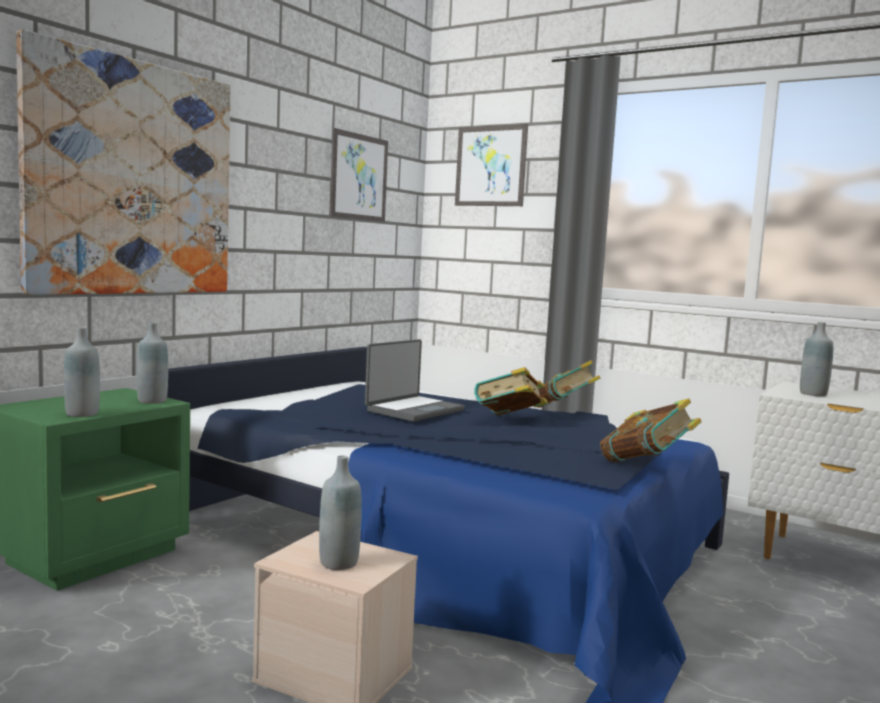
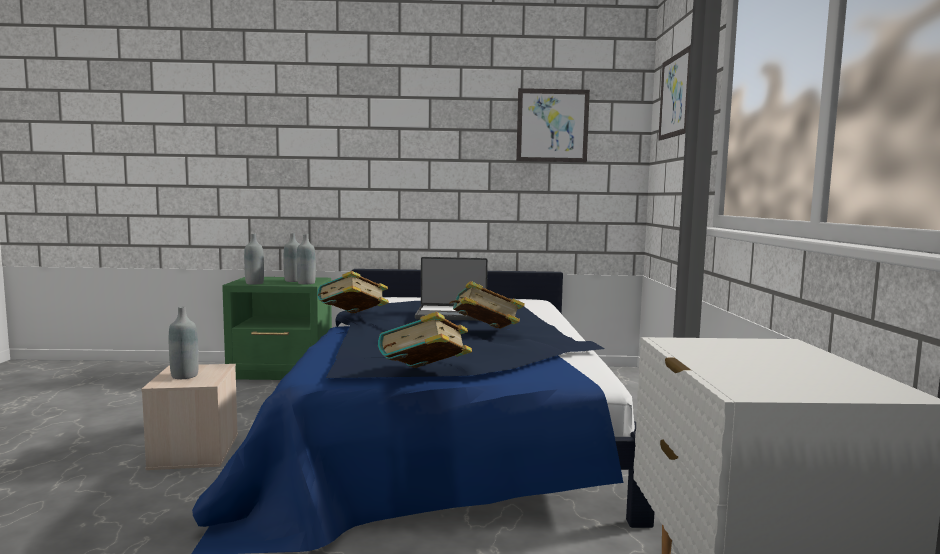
camera: 55 degrees right, 0 degrees up
(133, 179) = (335, 146): picture -> none
(561, 411) = (573, 337): book -> book (353, 317)
(813, 394) = (729, 350): grey bottle -> grey bottle (293, 281)

